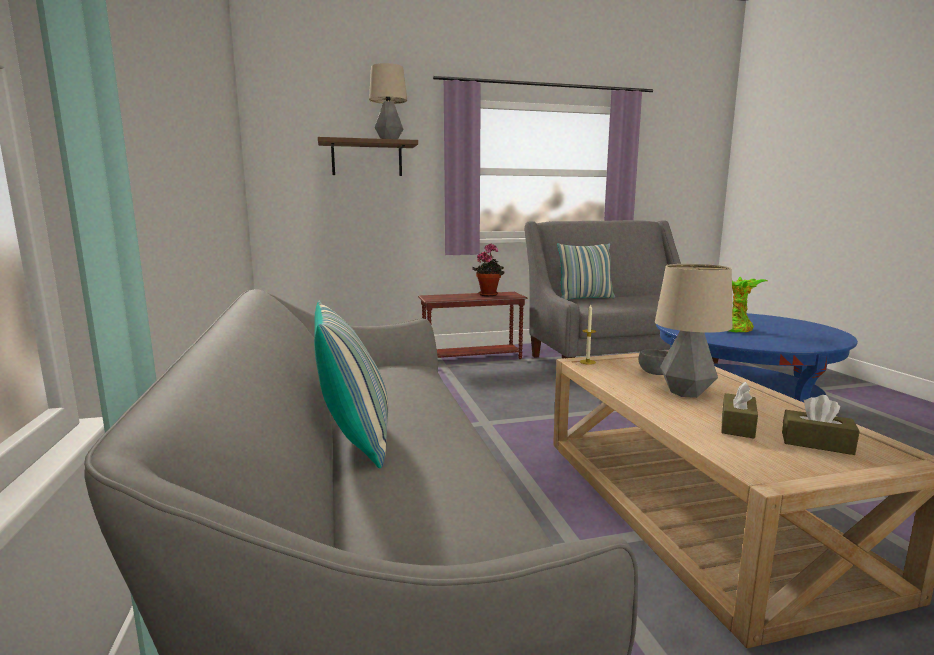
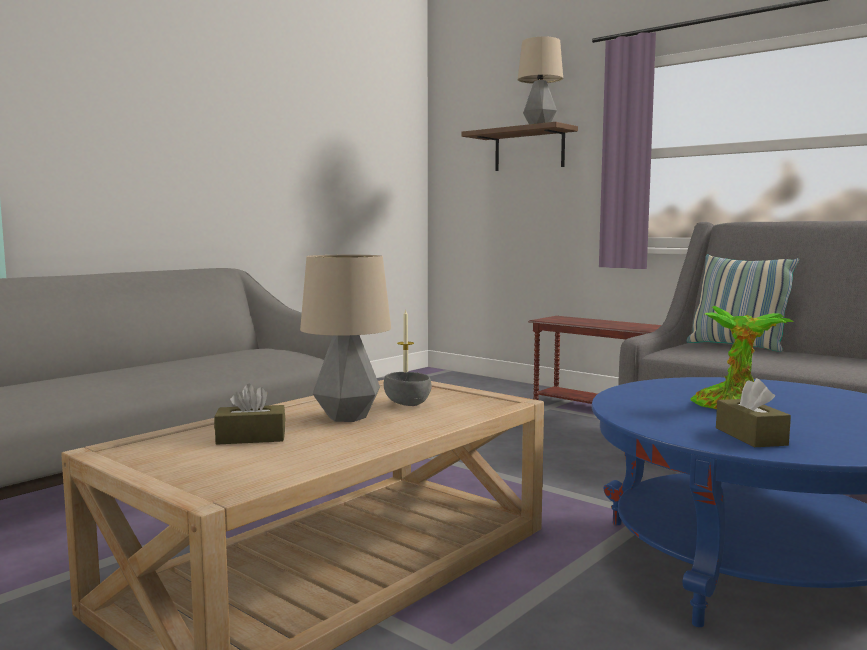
camera: 55 degrees right, 5 degrees down
(355, 439) = (108, 369): pillow -> none
(489, 294) = (629, 324): potted plant -> none
(816, 443) = (225, 464): brown tissue box -> brown tissue box (750, 436)

